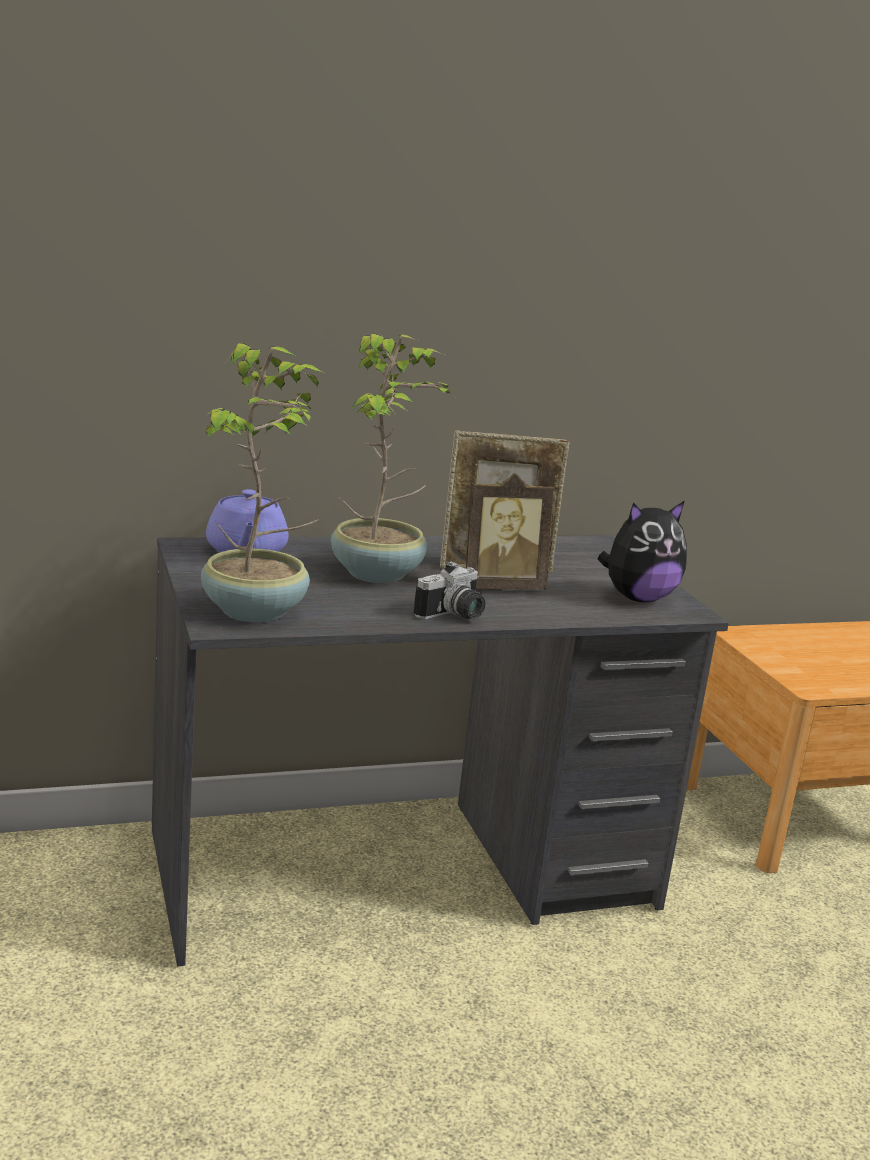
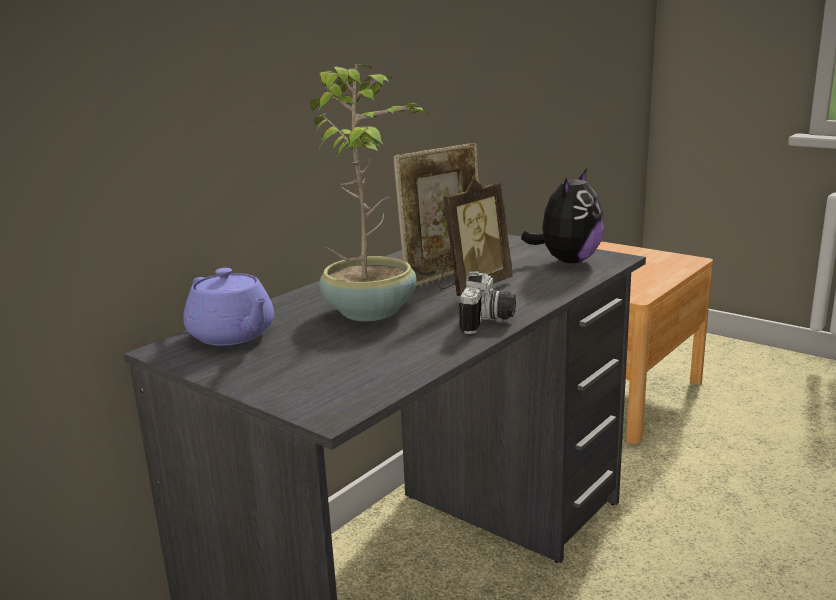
camera: 30 degrees left, 0 degrees up
(256, 611) = (339, 383): potted plant -> none

